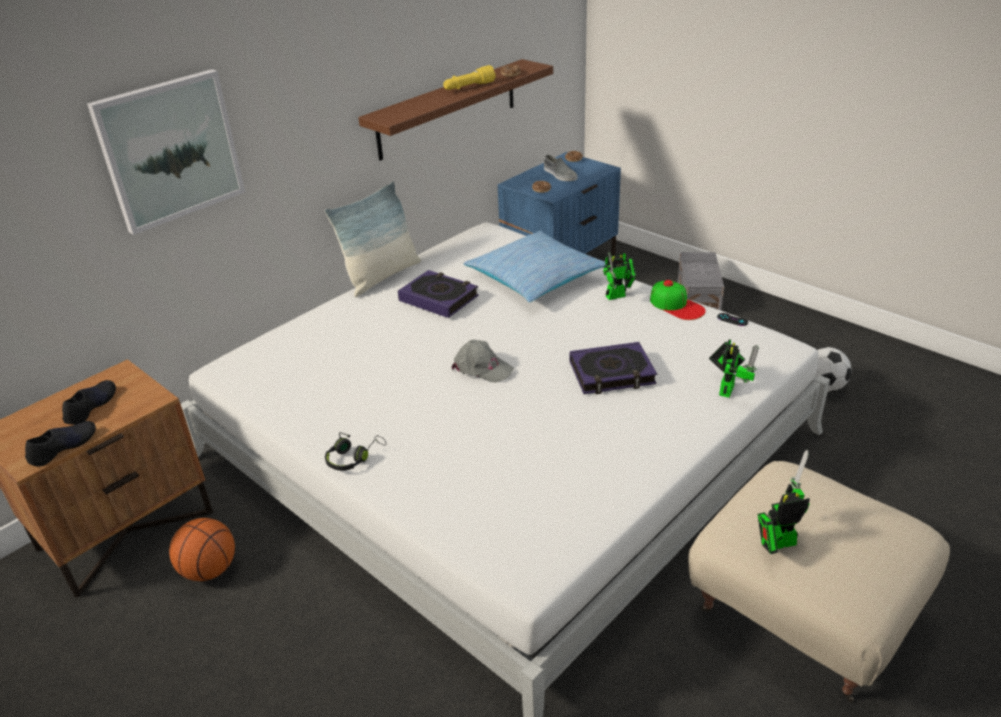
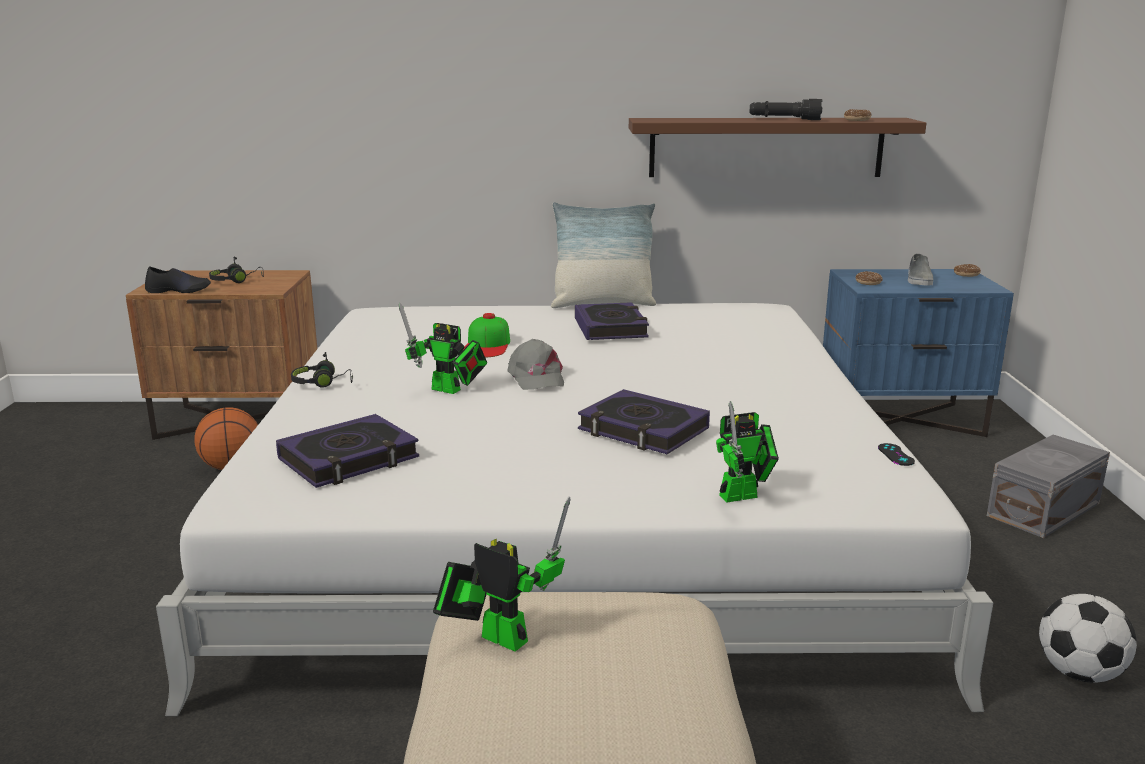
camera: 45 degrees right, 15 degrees down
(91, 407) = (236, 281): black shoe -> black headphones
(170, 150) = (401, 86): picture -> none
(468, 87) = (784, 119): yellow flashlight -> black flashlight
(513, 502) = (349, 459): none -> book
(535, 277) = (737, 347): pillow -> none
(618, 295) = (799, 389): toy robot -> toy robot (450, 390)
(676, 305) = (850, 419): cap -> cap (487, 345)

